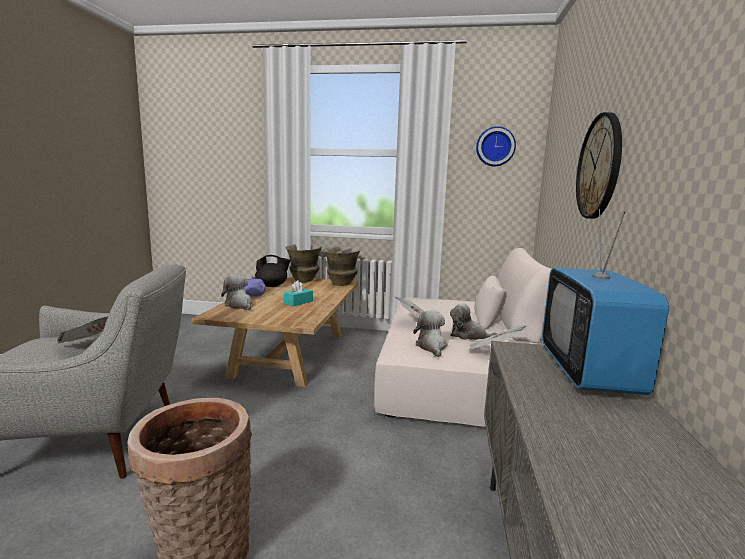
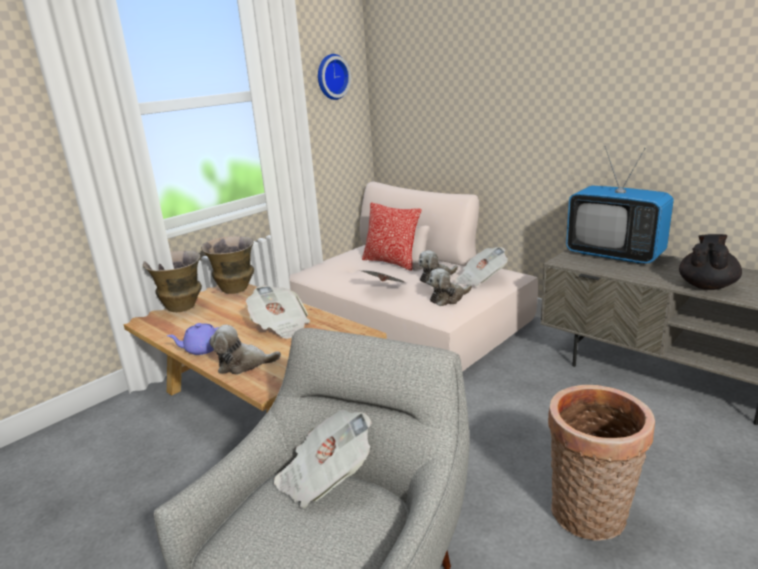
camera: 55 degrees left, 10 degrees up
(272, 286) = (176, 331): black teapot -> black teapot (706, 285)
(298, 302) = (280, 326): turquoise tissue box -> newspaper
(431, 347) = (448, 298): plush toy -> plush toy turned 60 degrees counterclockwise
(473, 316) = (391, 262): none -> pillow
(599, 167) = (522, 105): wall clock -> none

